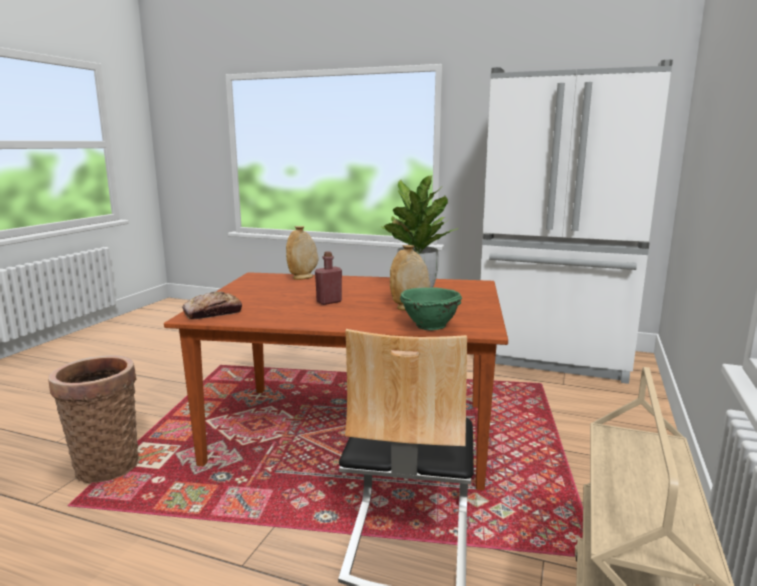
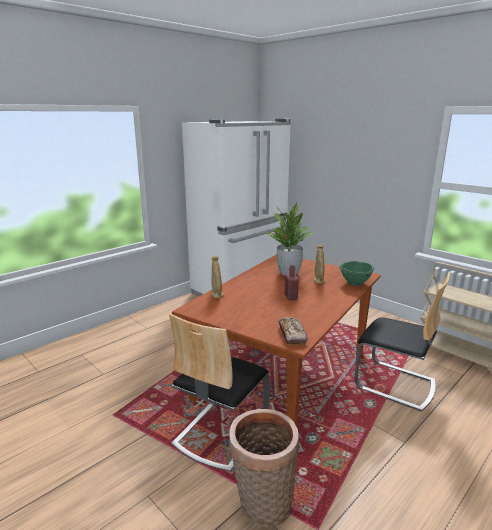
camera: 65 degrees left, 5 degrees up
(213, 418) = (220, 432): none -> chair

